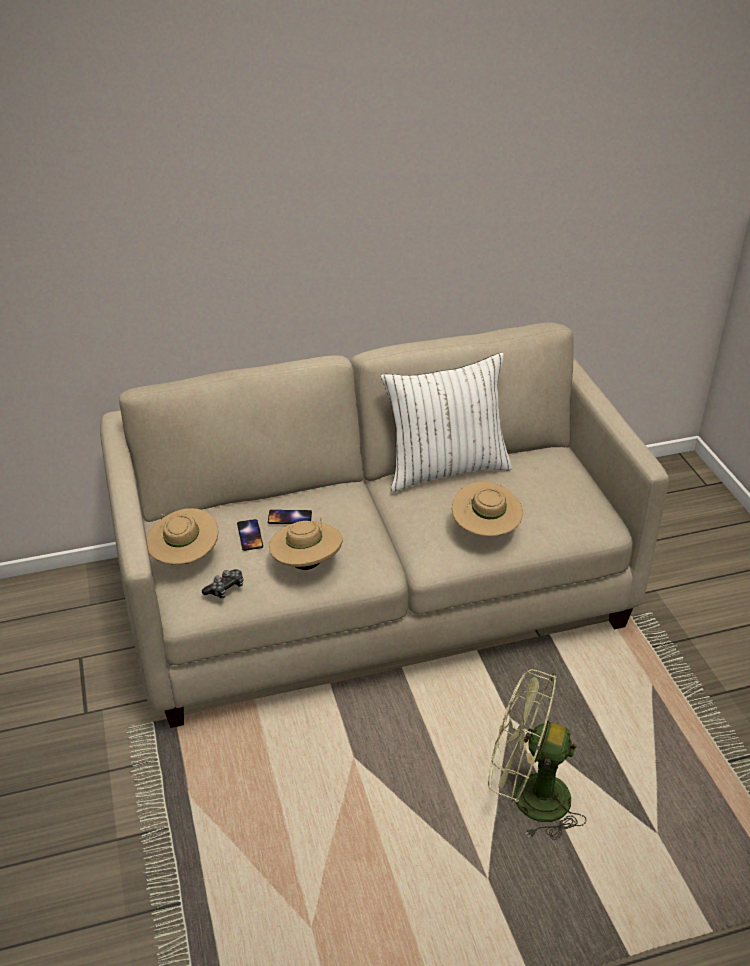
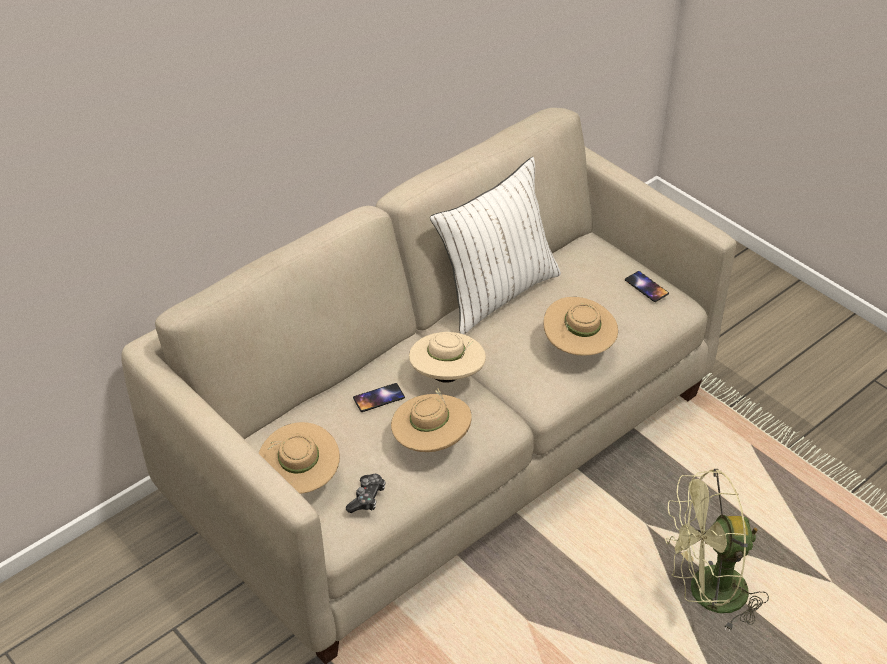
camera: 25 degrees left, 5 degrees up
(250, 535) = (351, 431): phone -> phone (646, 287)
(357, 519) = (447, 376): none -> beige hat

